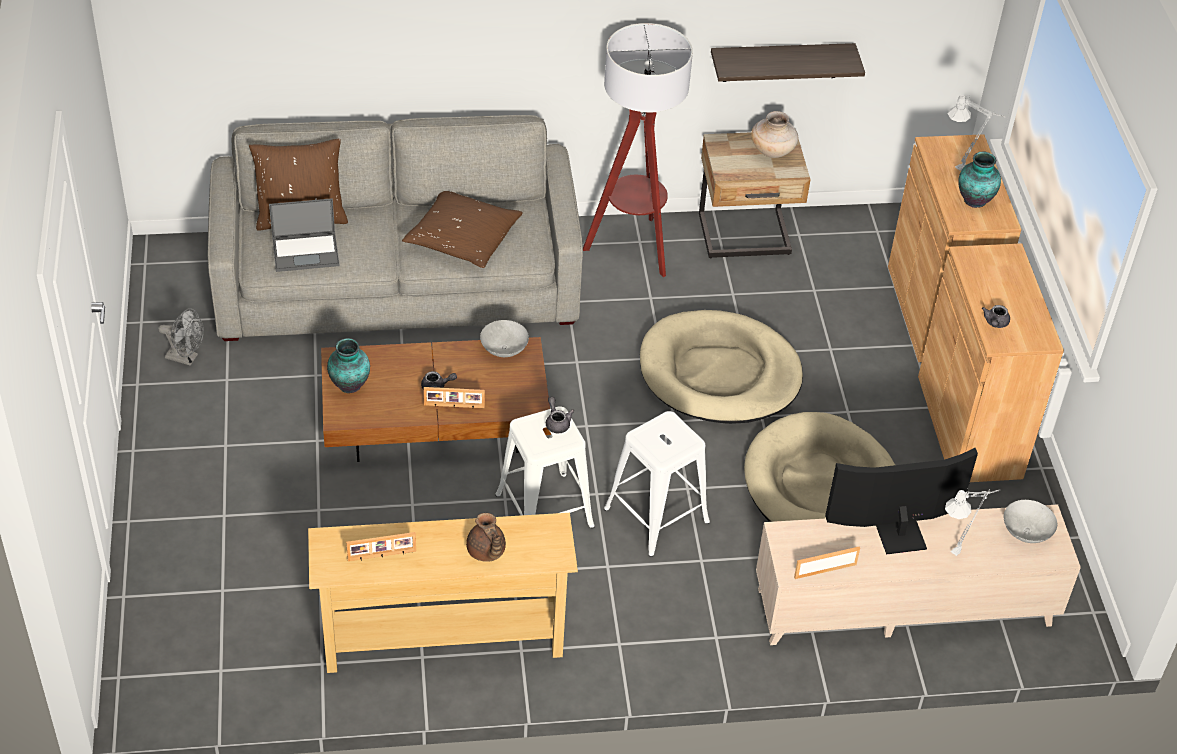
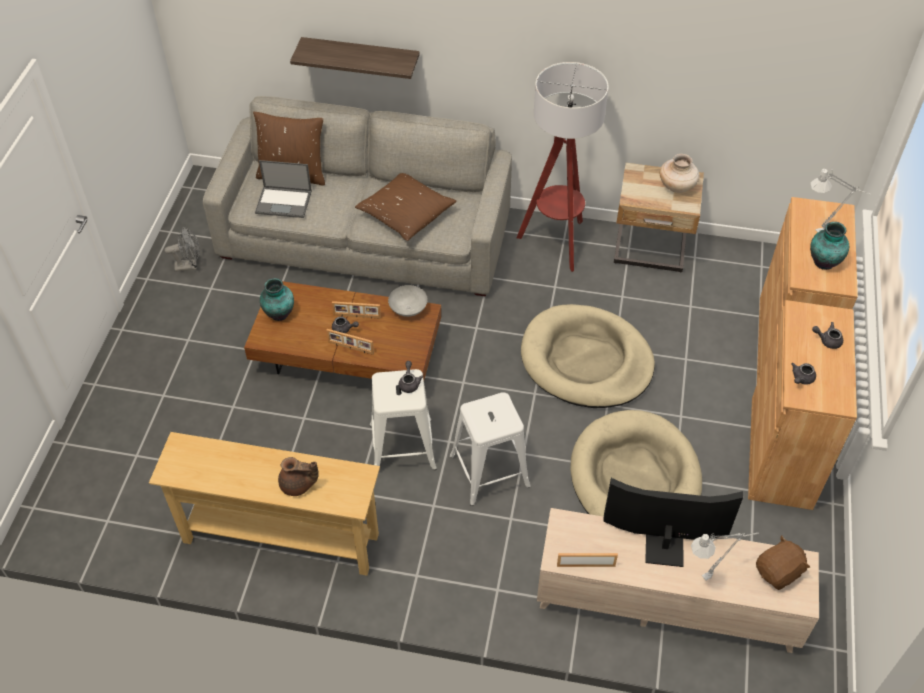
camera: 20 degrees right, 5 degrees up
(186, 358) = (189, 265): grey fan -> grey fan turned 45 degrees counterclockwise
(382, 556) = (215, 469): picture frame -> picture frame (357, 316)
(486, 552) = (298, 485): brown teapot -> brown teapot turned 75 degrees counterclockwise
(781, 62) = (694, 113): shelf -> shelf (361, 58)
(1007, 279) = (827, 340): none -> grey teapot
(1025, 532) = (778, 572): grey bowl -> brown plush toy

